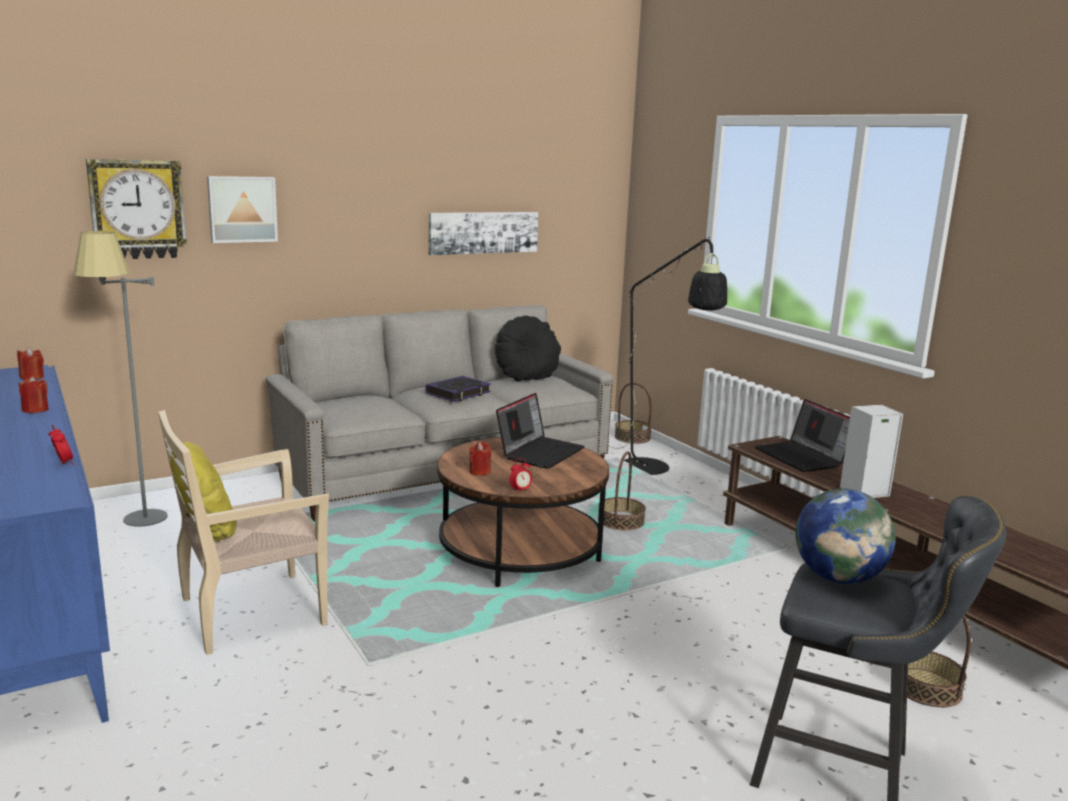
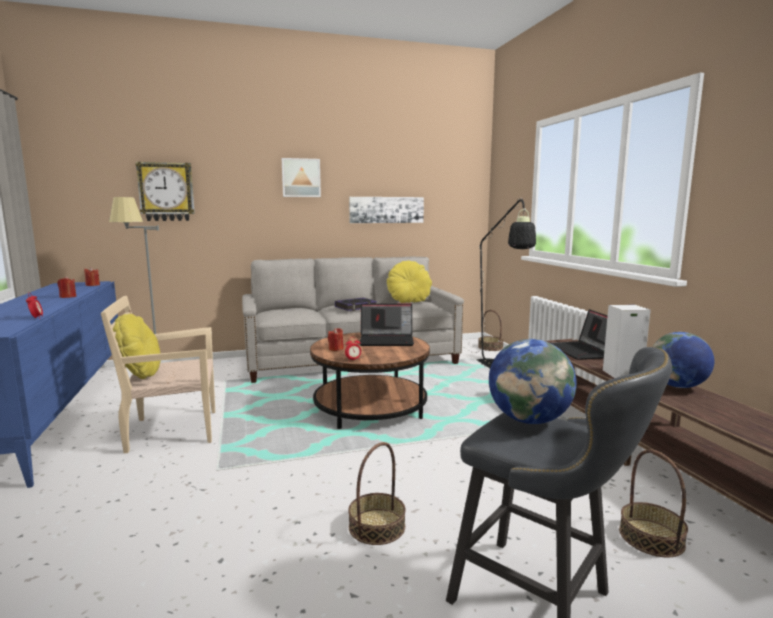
camera: 15 degrees right, 5 degrees down
(242, 209) = (229, 192): picture -> picture (301, 178)
(526, 378) = (409, 302): black pillow -> yellow pillow
(540, 452) = (387, 340): laptop -> laptop turned 45 degrees clockwise
(620, 521) = (452, 395): basket -> basket (376, 526)
(931, 506) = (677, 386): none -> globe

